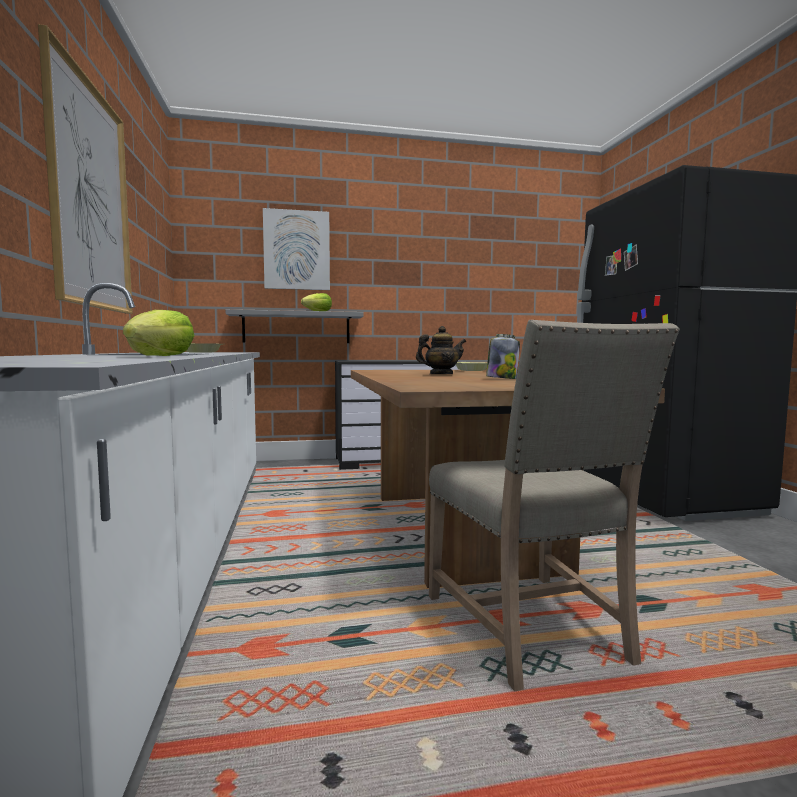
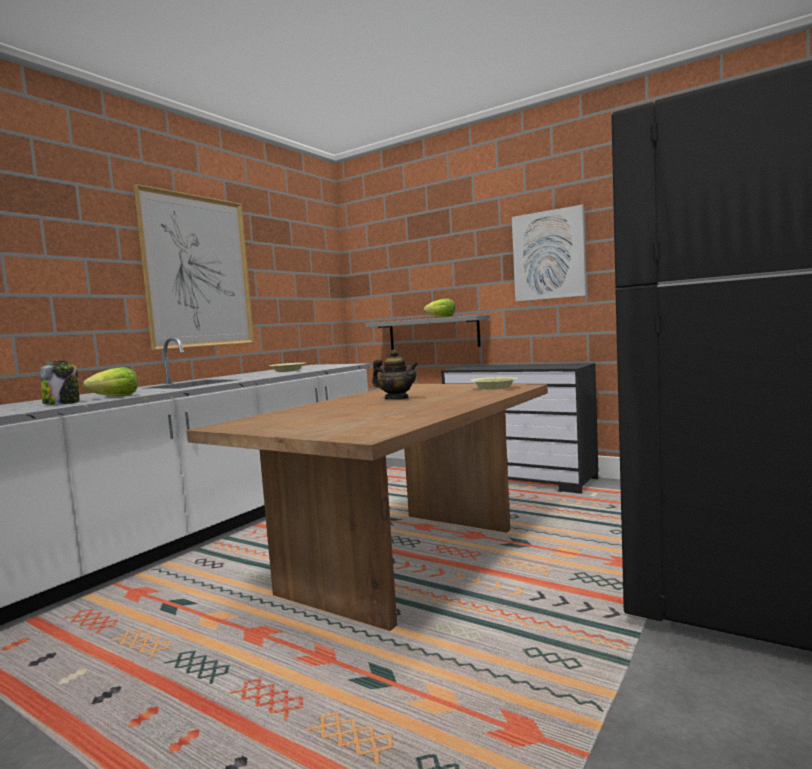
camera: 45 degrees right, 0 degrees up
(297, 250) = (429, 257): picture -> picture (549, 255)
(501, 378) = (383, 411): jar -> jar (62, 403)
(531, 630) = (256, 650): beige chair -> none

